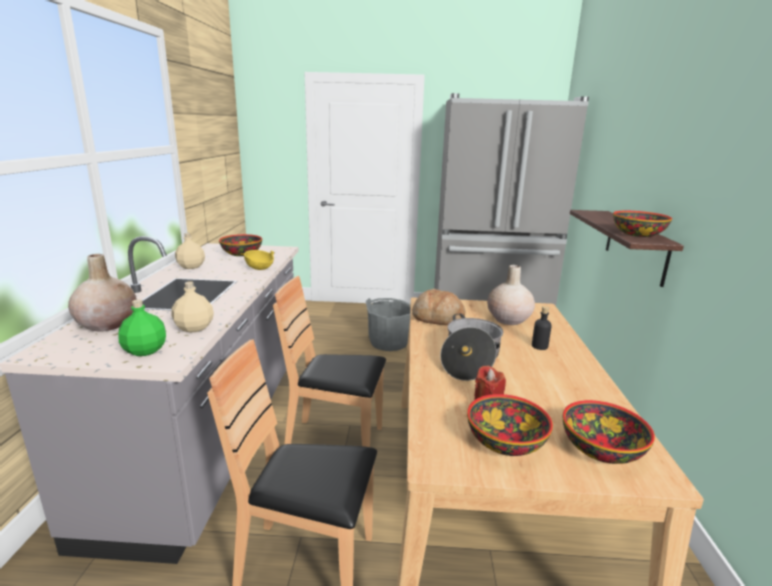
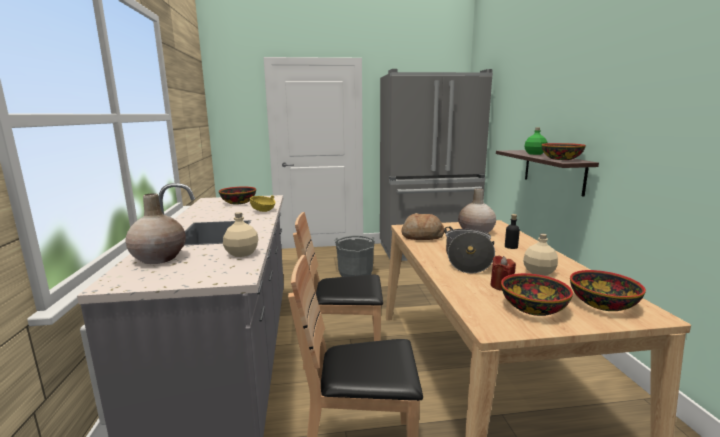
camera: 10 degrees left, 5 degrees down
(145, 350) = (211, 272): green bottle -> green bottle (534, 154)
(191, 266) = (201, 214): beige bottle -> beige bottle (538, 272)

